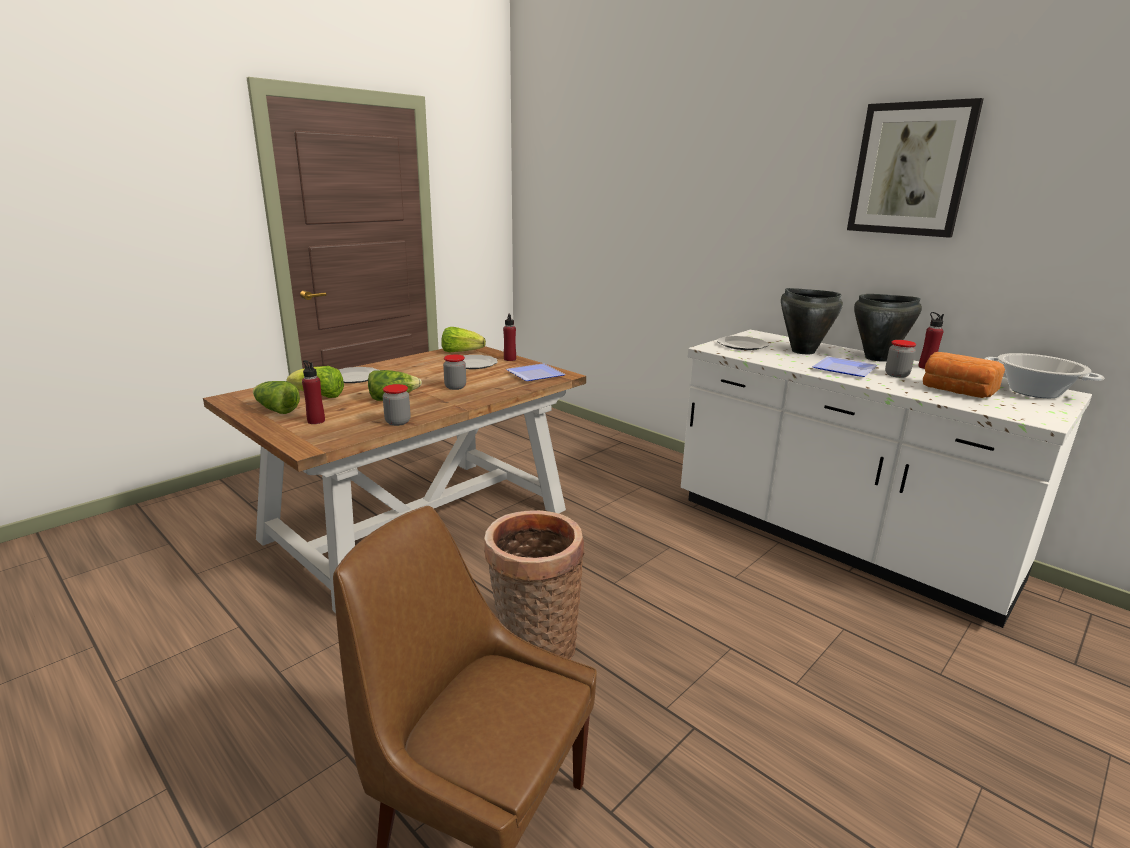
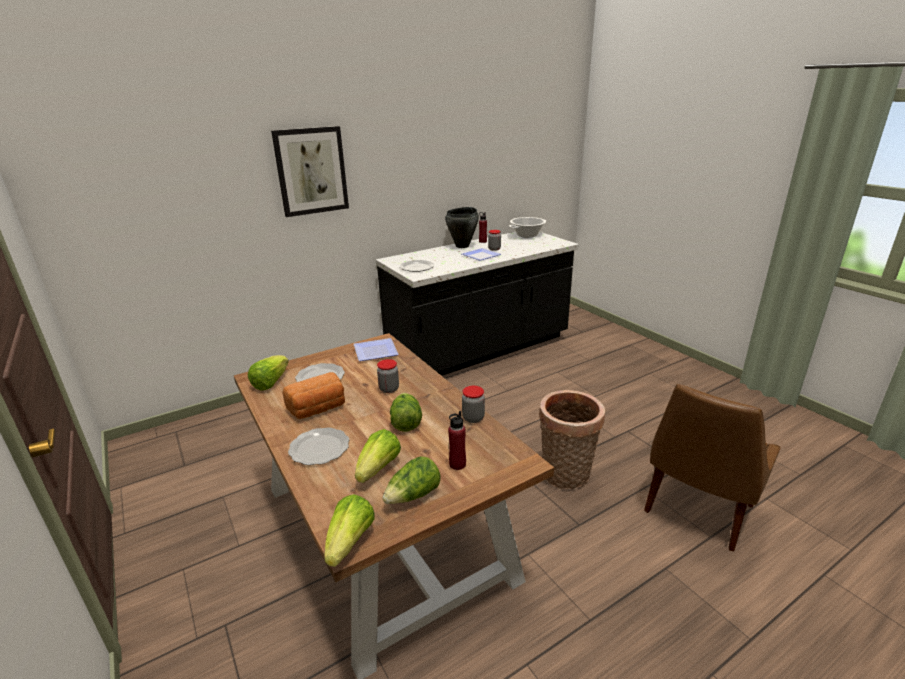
camera: 75 degrees left, 5 degrees up
(231, 398) = (350, 542): none -> lettuce
(509, 359) = (318, 359): red bottle -> none
(802, 351) = (439, 257): black cooking pot -> none
(836, 540) = (480, 351): white counter -> black counter
(911, 169) = (443, 136): picture -> picture (311, 171)
(956, 392) = (524, 245): bread -> bread (318, 409)

